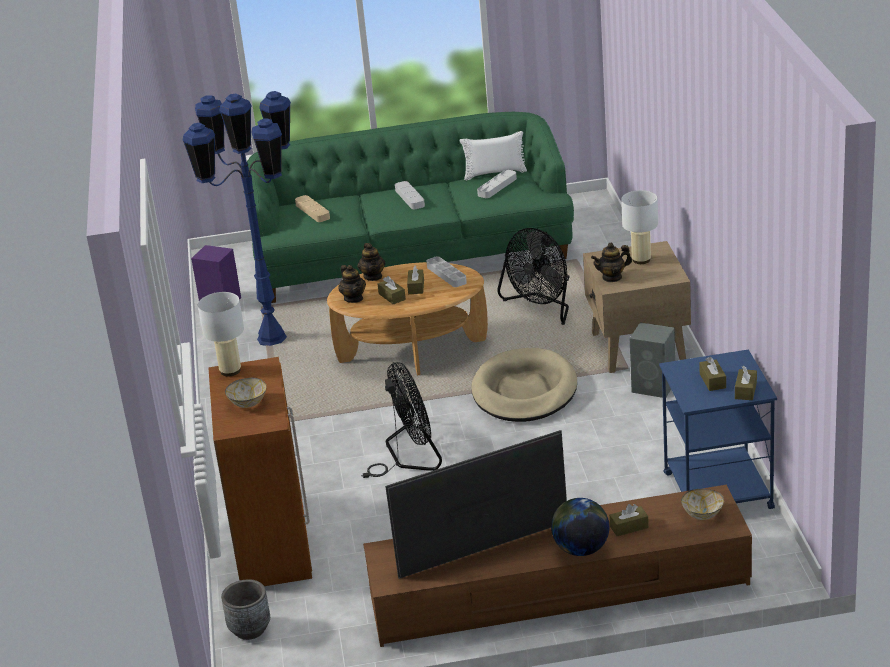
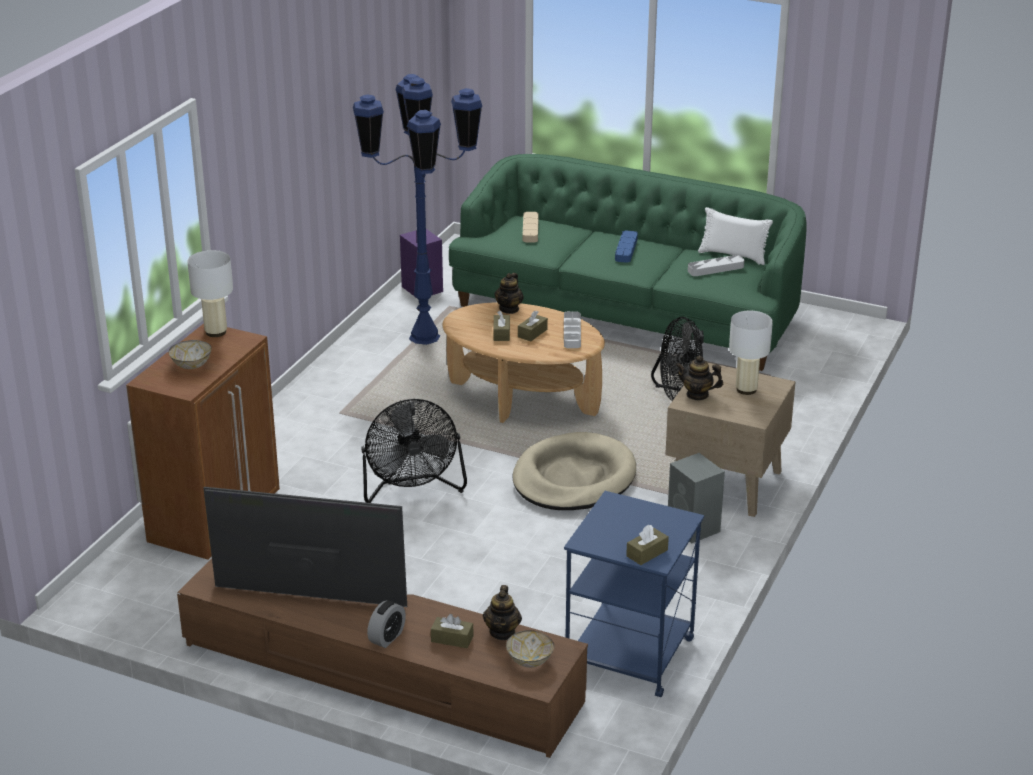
camera: 30 degrees right, 0 degrees up
(250, 629) = (113, 578): grey planter -> none
(353, 298) = (469, 322): teapot -> teapot (502, 632)
(406, 454) = (407, 488): black fan -> black fan turned 60 degrees clockwise
(409, 198) = (626, 249): grey tray -> blue tray
(581, 549) = (387, 637): globe -> alarm clock
(712, 381) = (629, 529): brown tissue box -> none

